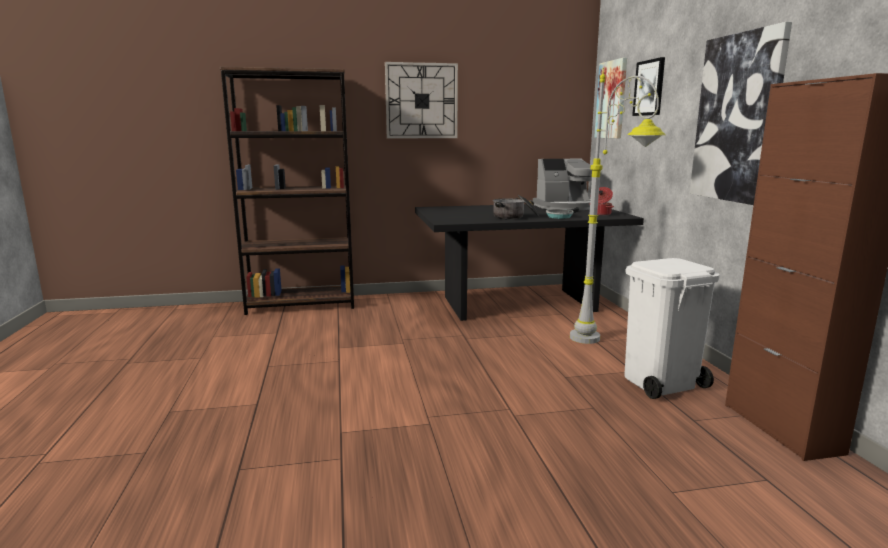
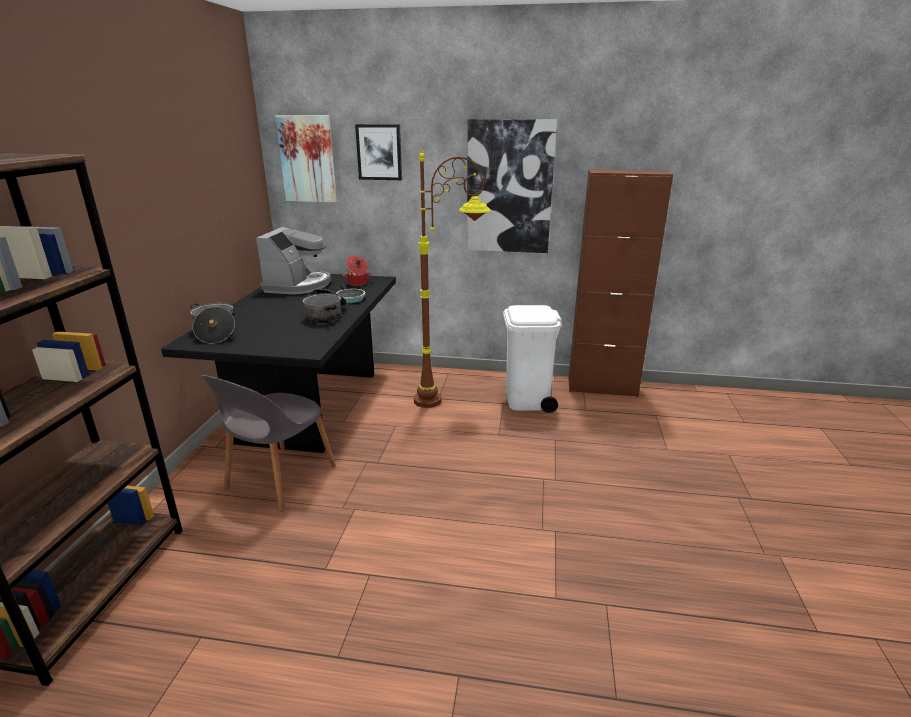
camera: 70 degrees left, 10 degrees up
(419, 316) = (279, 479): none -> grey chair
(421, 101) = (124, 186): wall clock -> none
(449, 208) = (215, 332): none -> cooking pot
(605, 346) = (450, 397): grey floor lamp -> brown floor lamp

